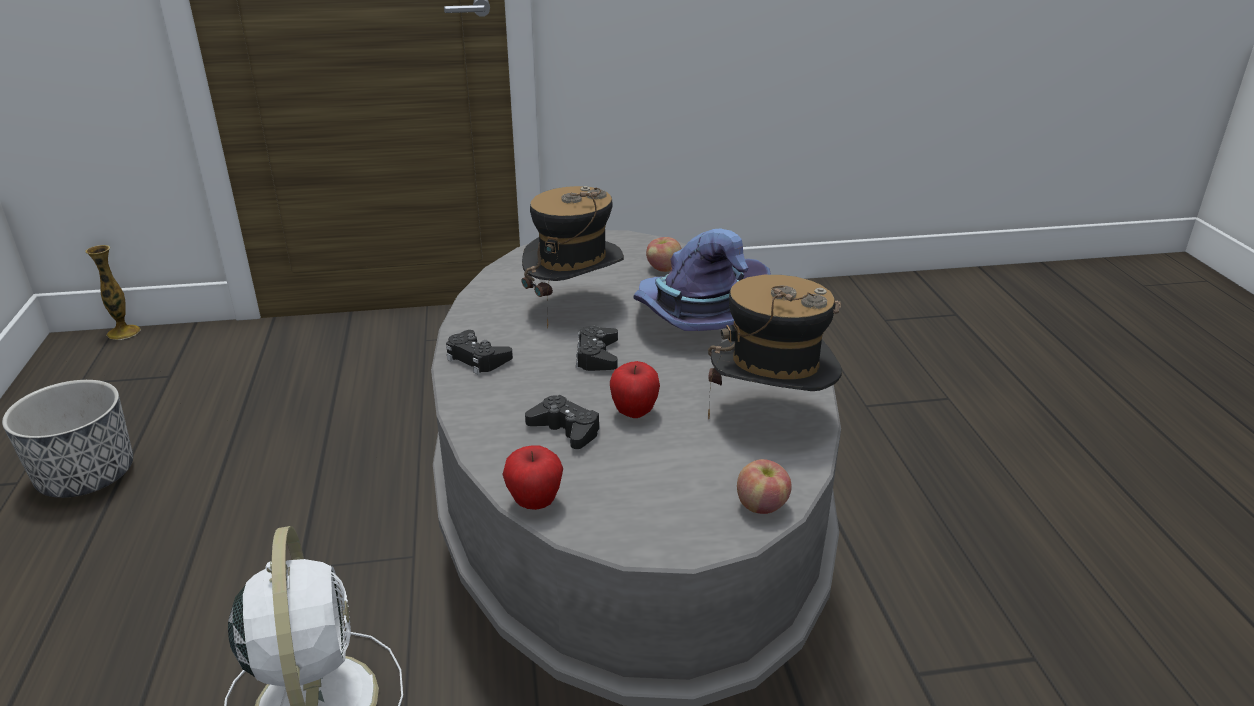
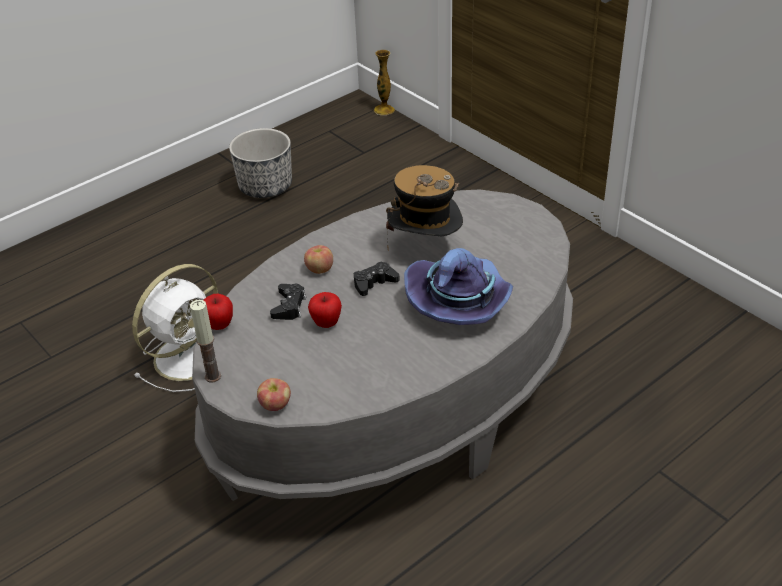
camera: 60 degrees right, 10 degrees up
(477, 358) = (331, 242): black game controller -> none
(645, 545) = (213, 376): none -> candle
(663, 269) = (516, 260): apple -> apple (319, 269)
(770, 416) = (367, 377): hat -> none

